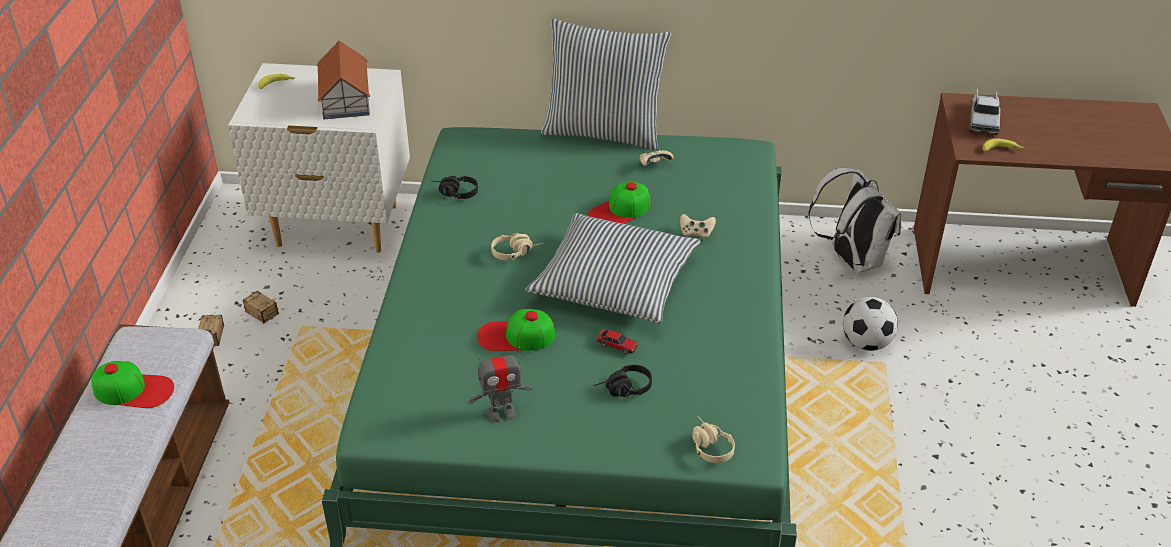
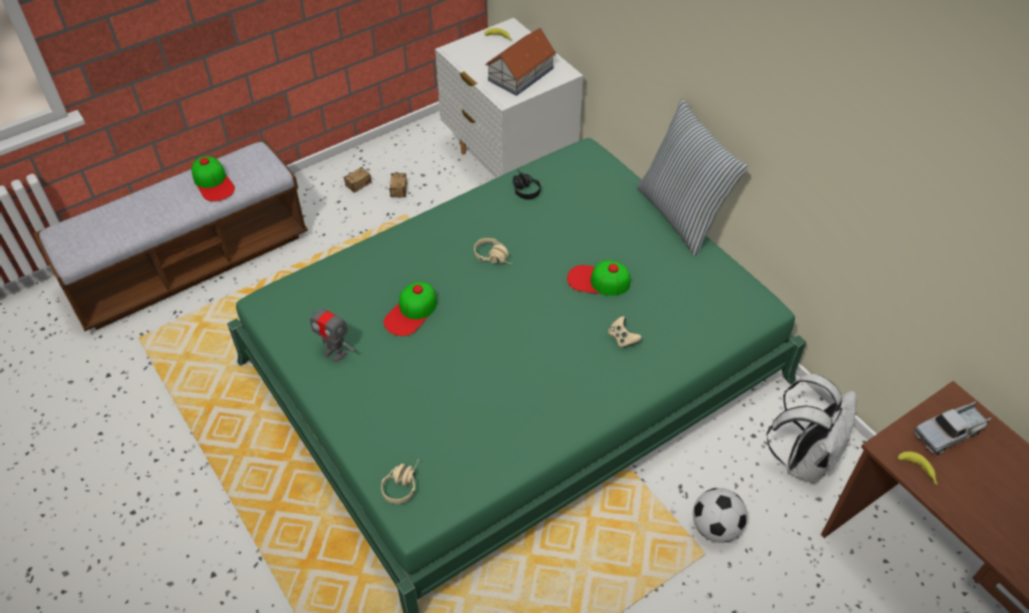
camera: 50 degrees right, 10 degrees up
(516, 336) = (411, 312): cap -> cap turned 105 degrees counterclockwise
(614, 282) = (519, 327): pillow -> none
(617, 345) = (455, 370): toy car -> none
(623, 390) = (415, 401): black headphones -> none
(654, 164) = (673, 265): beige game controller -> none

